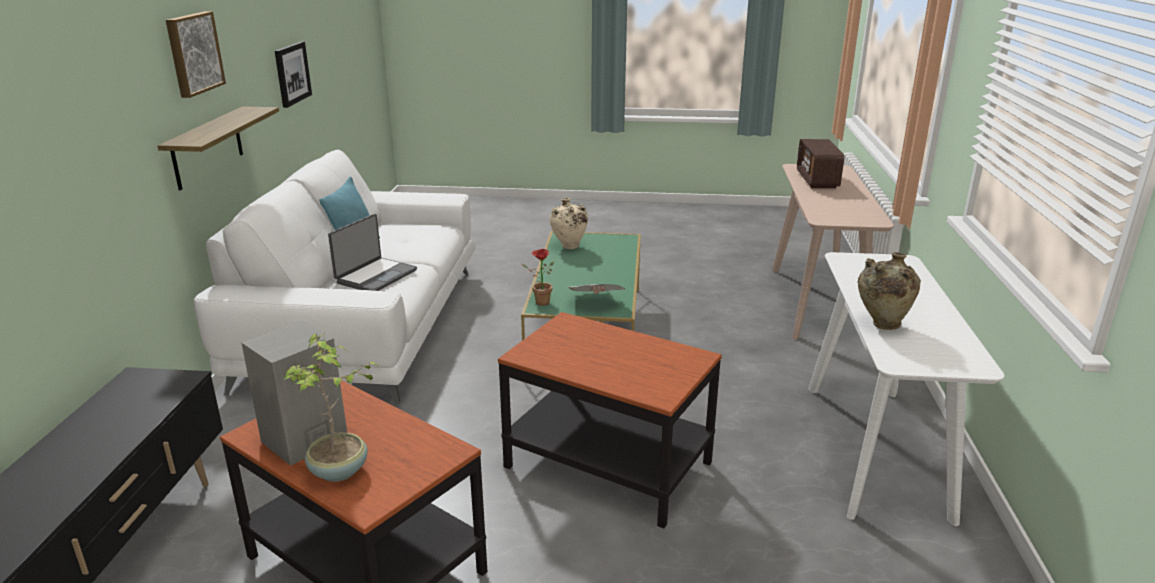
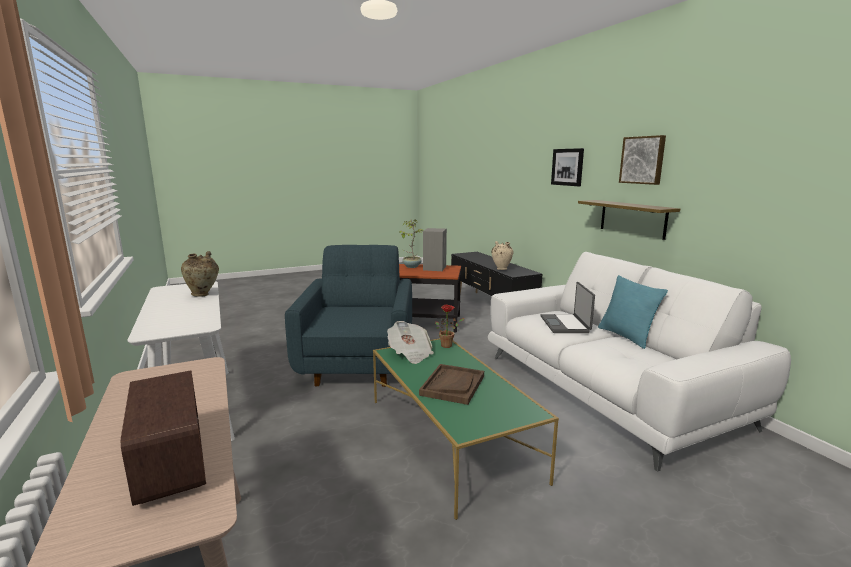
camera: 150 degrees right, 10 degrees down
(291, 73) = (786, 210): picture -> picture (567, 167)
(569, 247) = (503, 399): beige vase -> beige vase (501, 269)
(594, 264) = (452, 385): none -> brown tray
(607, 465) = (358, 362): side table -> blue armchair

